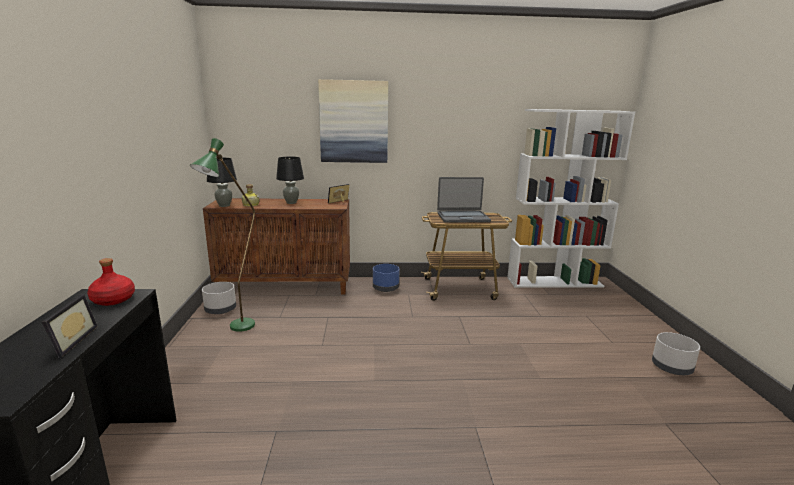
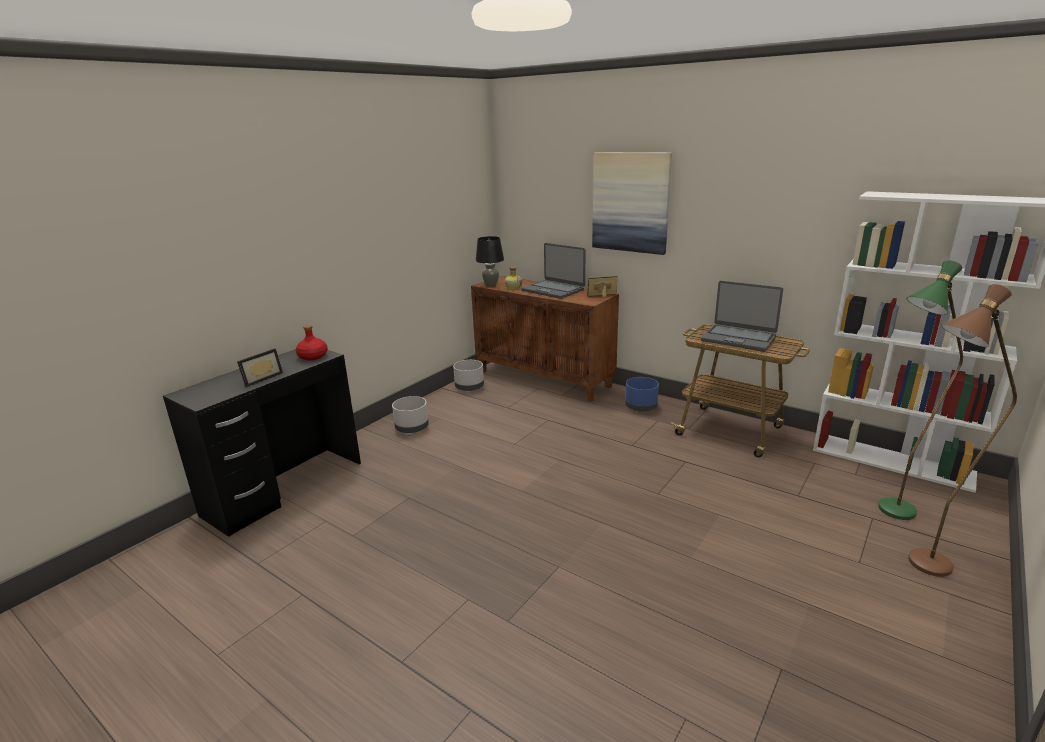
camera: 40 degrees right, 5 degrees up
(236, 330) = (463, 408): green floor lamp -> green floor lamp (889, 514)
(291, 202) = (553, 290): black table lamp -> laptop
(635, 334) = (919, 567): none -> brown floor lamp
(671, 367) = (907, 625): grey planter -> grey planter (412, 427)

